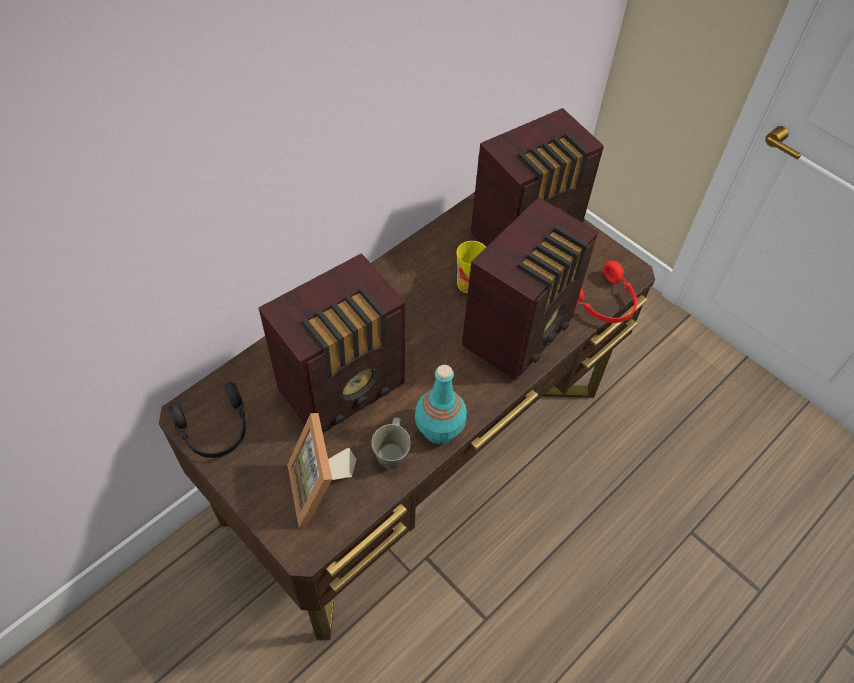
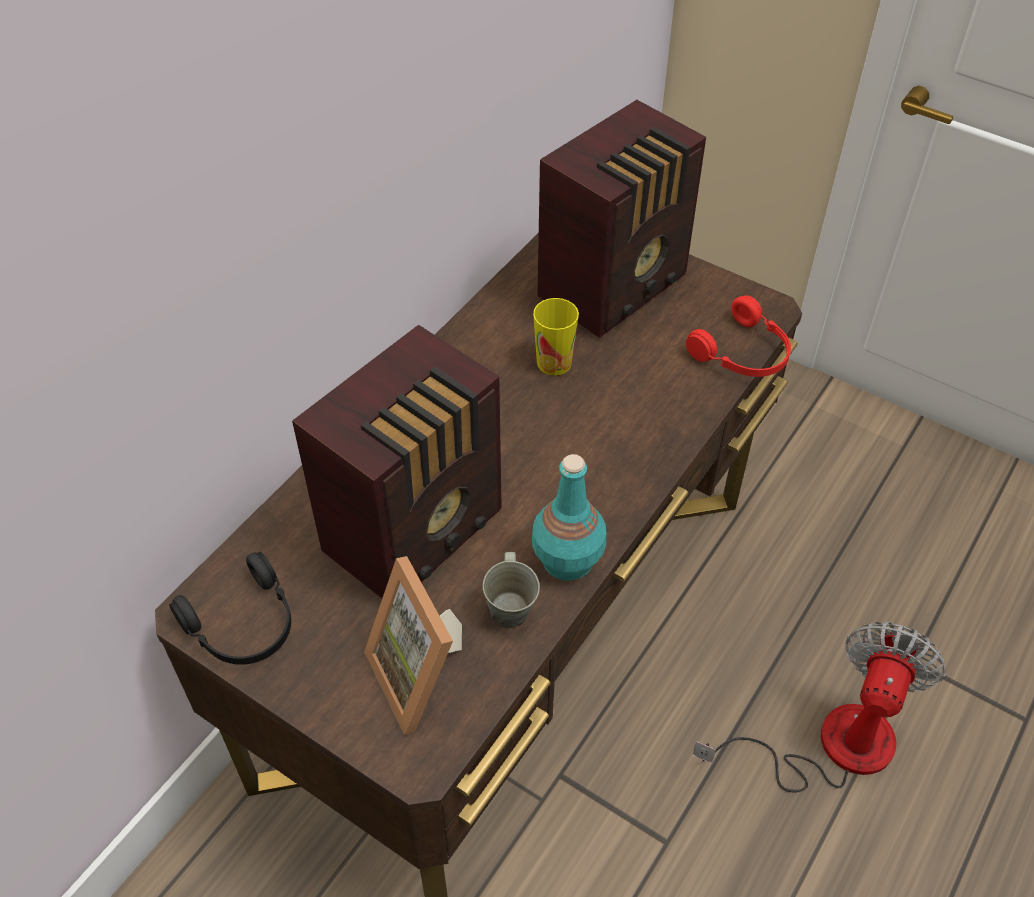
camera: 10 degrees left, 5 degrees down
(521, 331) = (643, 411): radio -> none
(615, 578) = (829, 745): none -> fan

